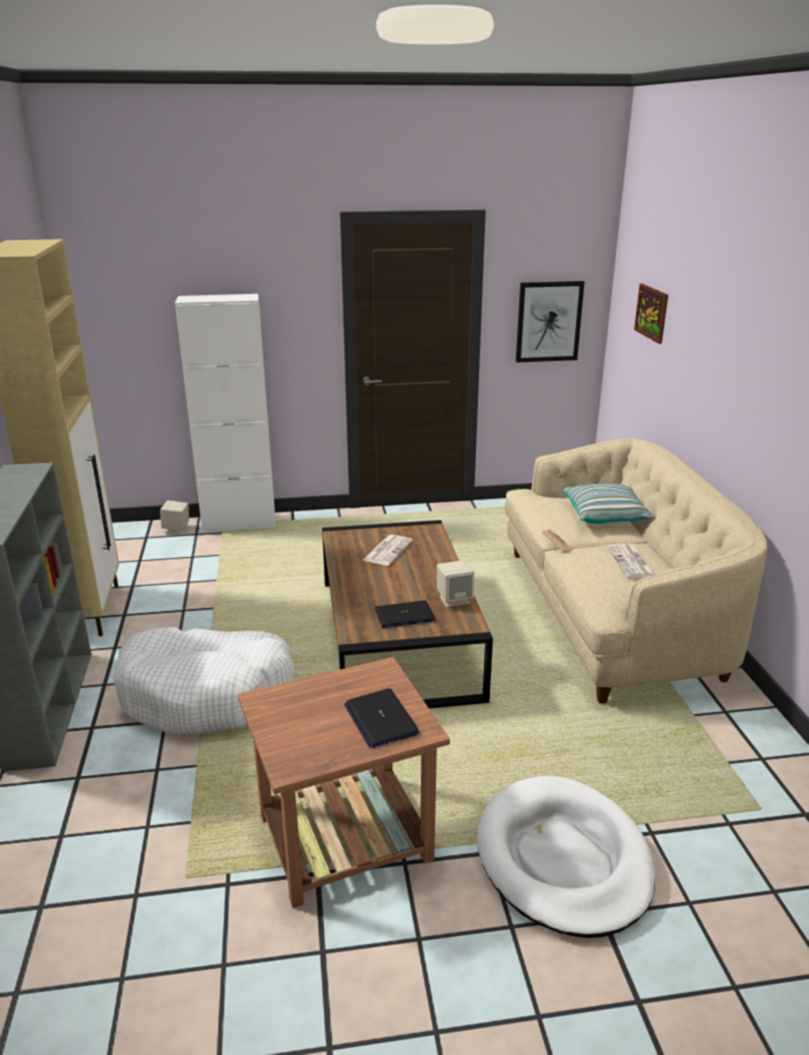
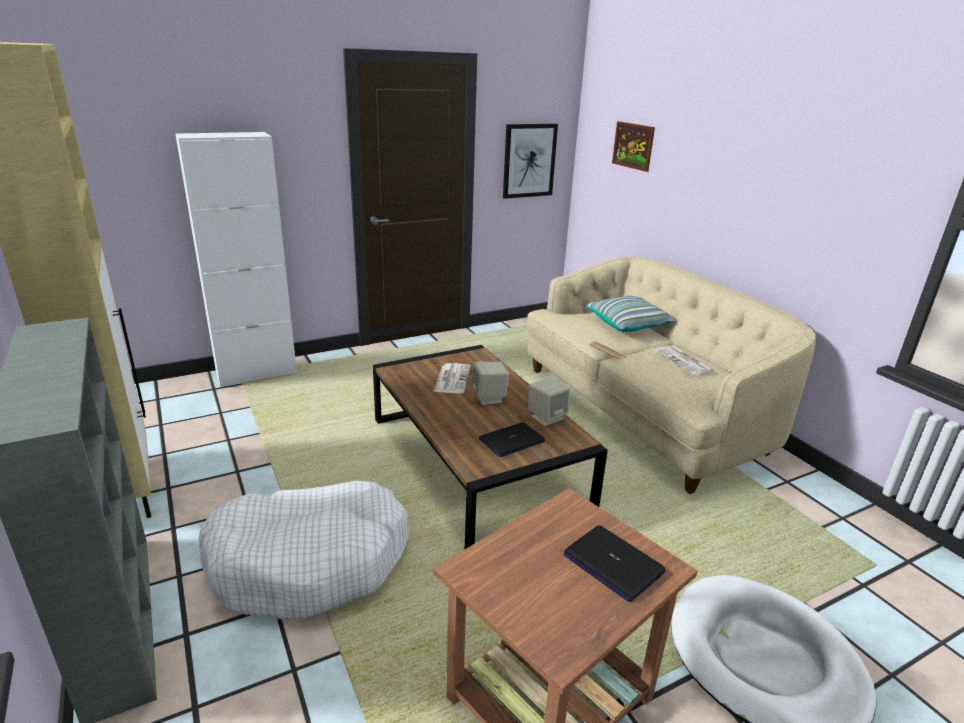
camera: 20 degrees left, 0 degrees up
(177, 529) = (189, 386): beige speaker -> beige speaker (489, 398)

